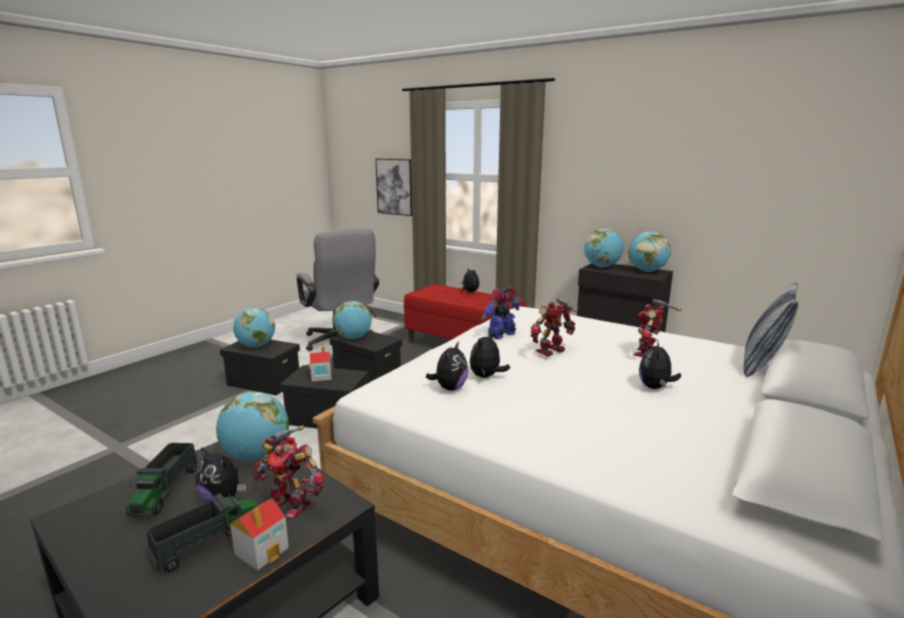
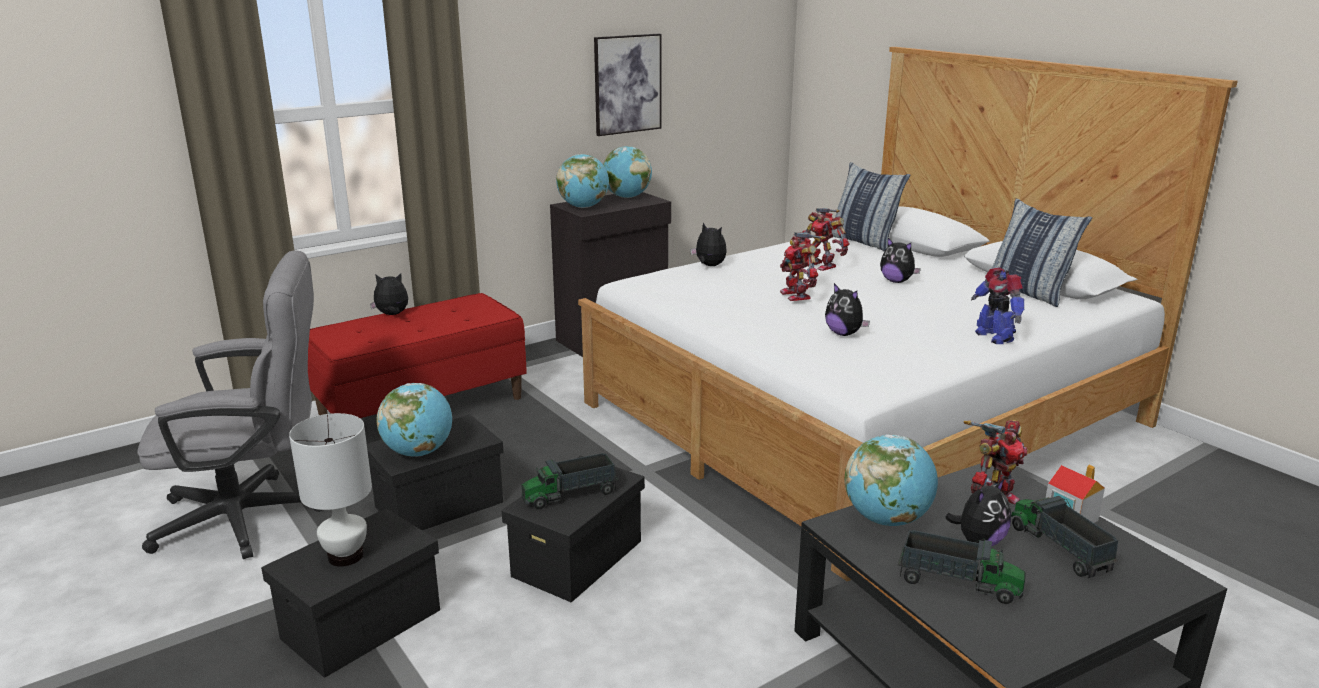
camera: 70 degrees left, 5 degrees up
(256, 346) = (346, 556): globe -> white table lamp
(321, 376) = (570, 495): toy house -> toy truck
(394, 186) = (110, 161): picture -> picture (627, 84)
(450, 388) = (869, 352): plush toy -> plush toy (709, 266)
(502, 335) = (725, 306): toy robot -> toy robot (994, 336)
(731, 463) = (1028, 292): none -> pillow

